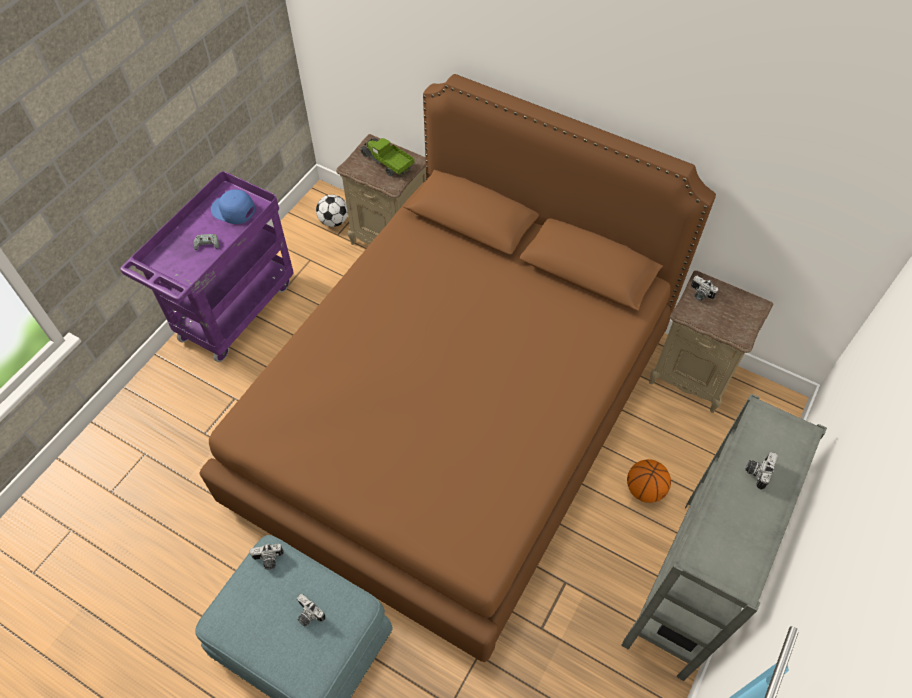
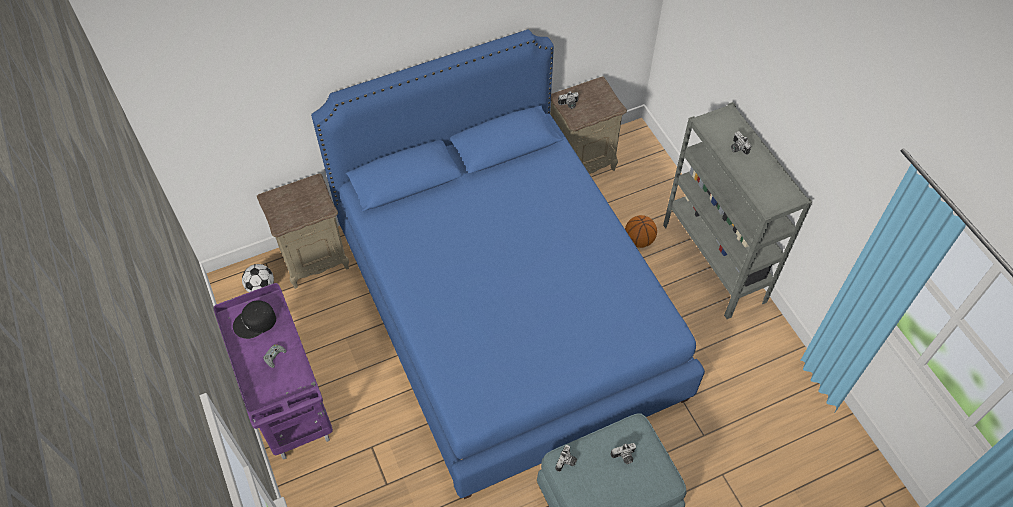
camera: 55 degrees left, 0 degrees up
(233, 210) = (255, 322): blue cap -> black cap
(387, 163) = (300, 200): toy truck -> none
(456, 417) = (506, 310): brown bed -> blue bed

